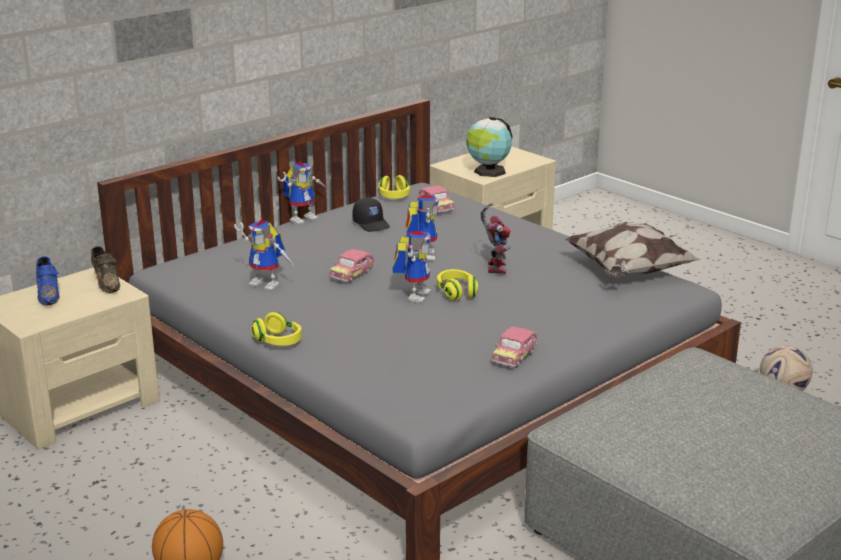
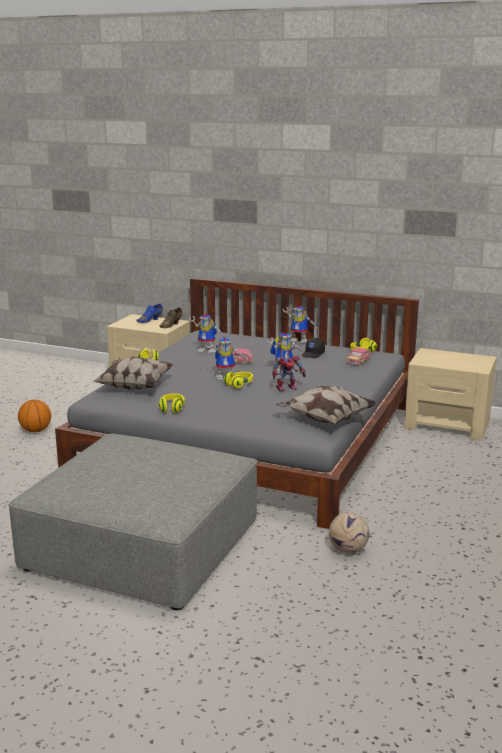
camera: 65 degrees right, 5 degrees down
(269, 284) = (208, 350): toy robot -> toy robot turned 75 degrees counterclockwise
(389, 369) = (134, 387): none -> pillow
(488, 172) = (433, 361): globe -> none
(514, 357) = (172, 408): toy car -> yellow headphones

